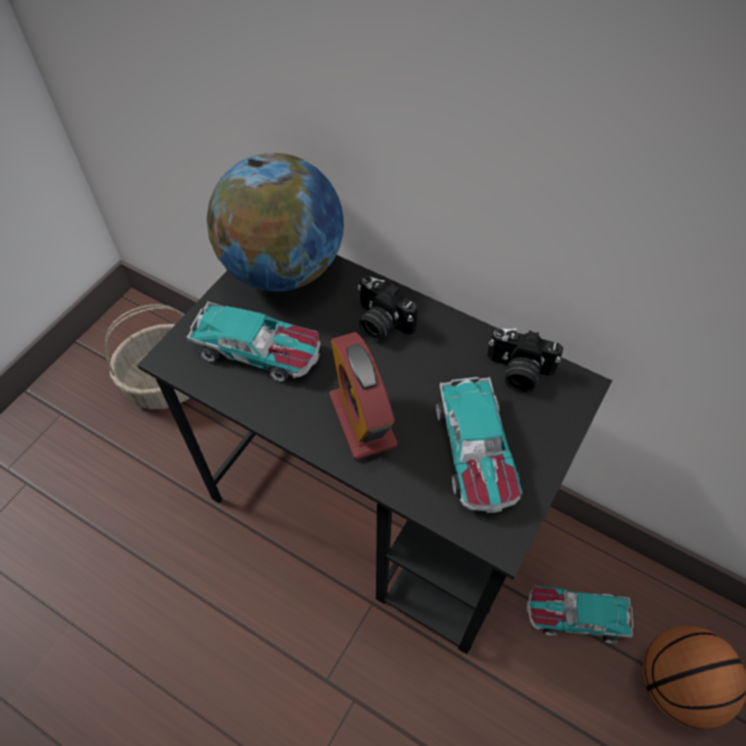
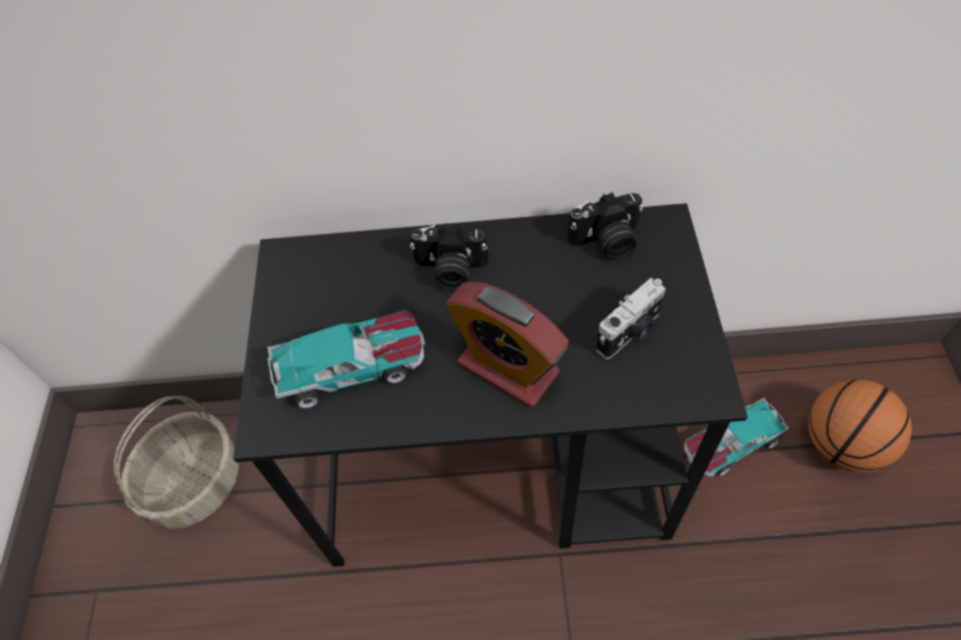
camera: 30 degrees left, 0 degrees up
(283, 269) = (310, 274): globe -> none
(476, 452) = (630, 333): toy car -> camera

